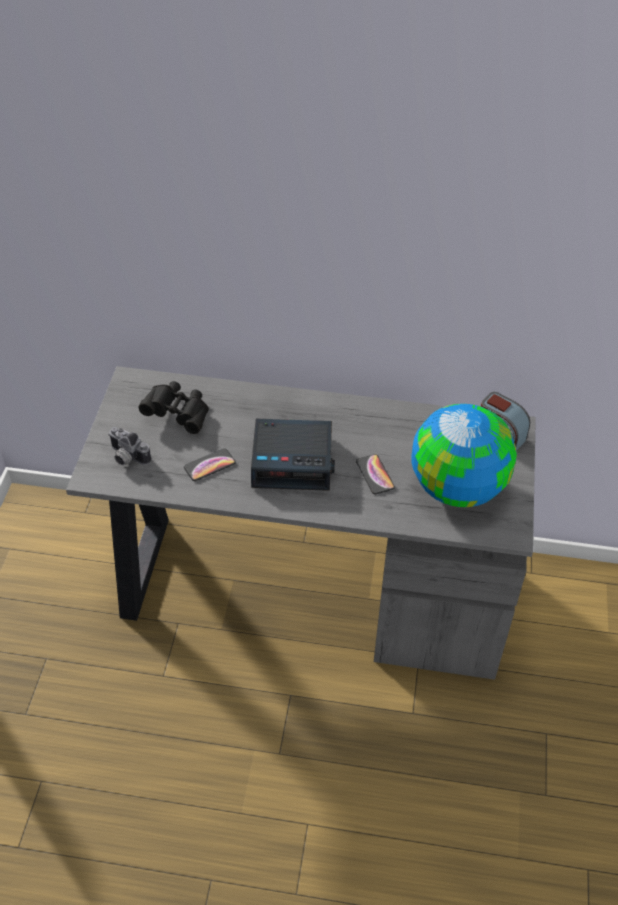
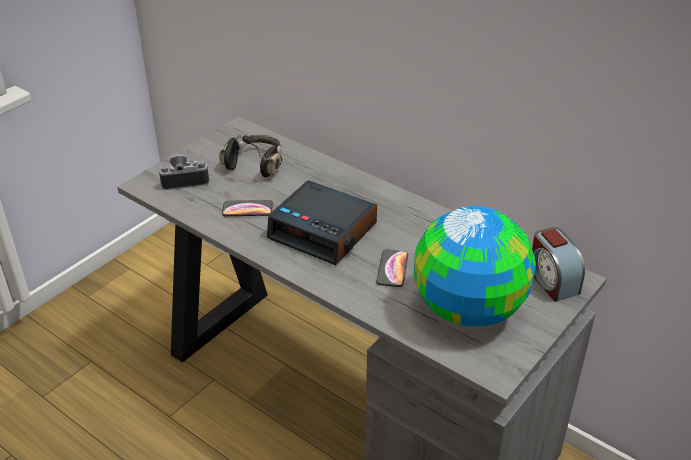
camera: 30 degrees right, 10 degrees down
(126, 457) = (185, 180): camera -> camera turned 105 degrees clockwise
(178, 414) = (256, 164): black binoculars -> black headphones

